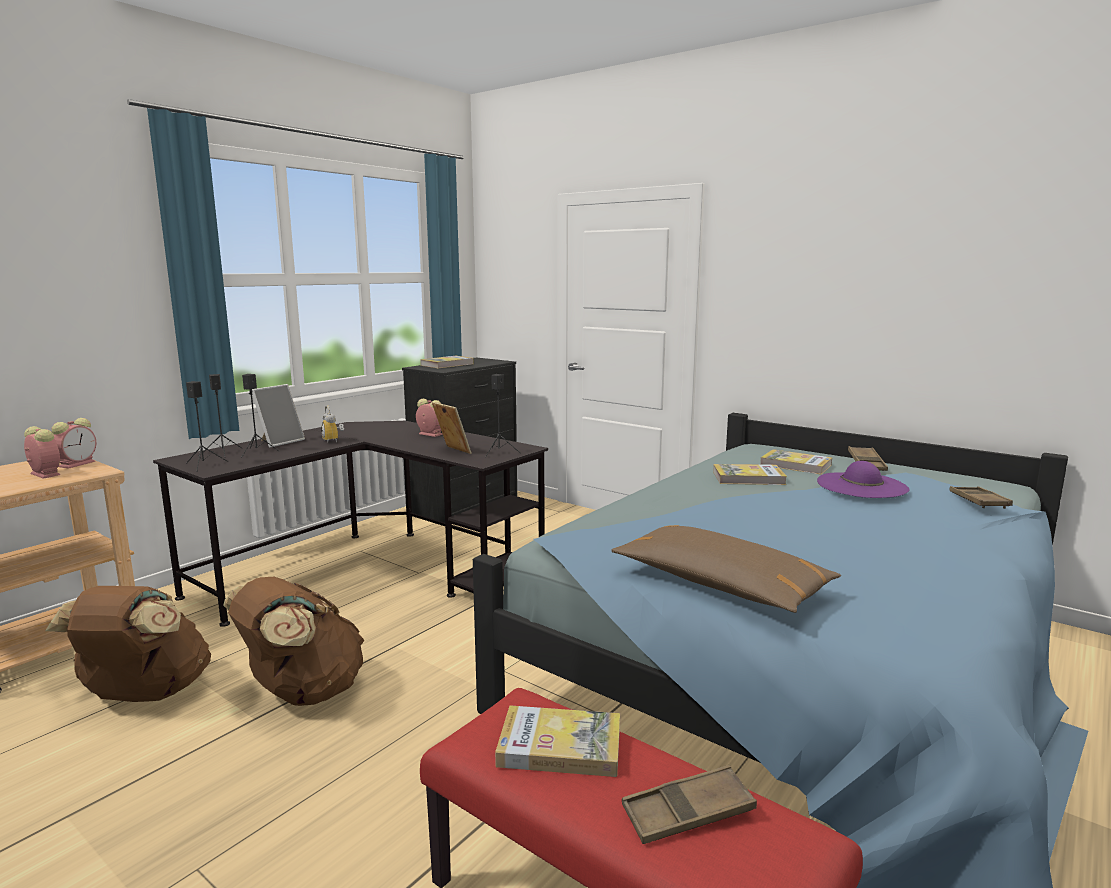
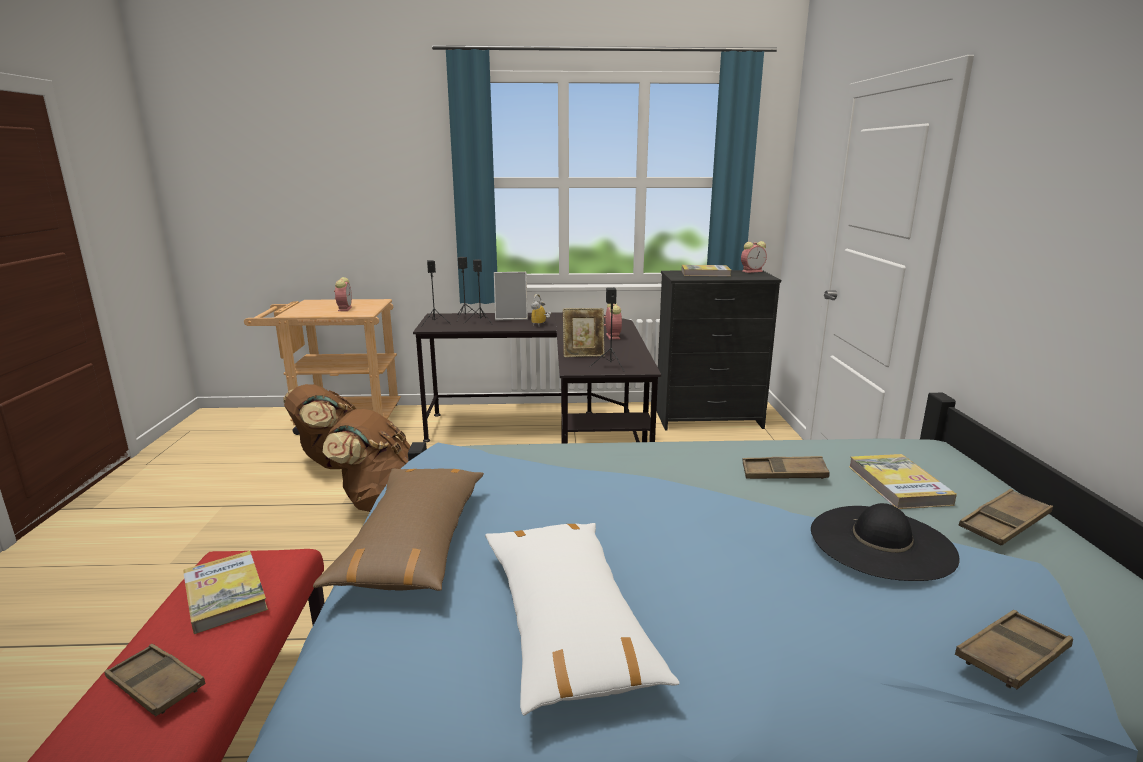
camera: 50 degrees right, 5 degrees up
(78, 463) = (371, 306): alarm clock -> alarm clock (752, 271)
(452, 451) = (583, 354): picture frame -> picture frame turned 75 degrees clockwise
(748, 478) = (783, 474): book -> brown tray
(862, 485) = (881, 542): purple hat -> black hat
(880, 569) = (566, 624): none -> white pillow

